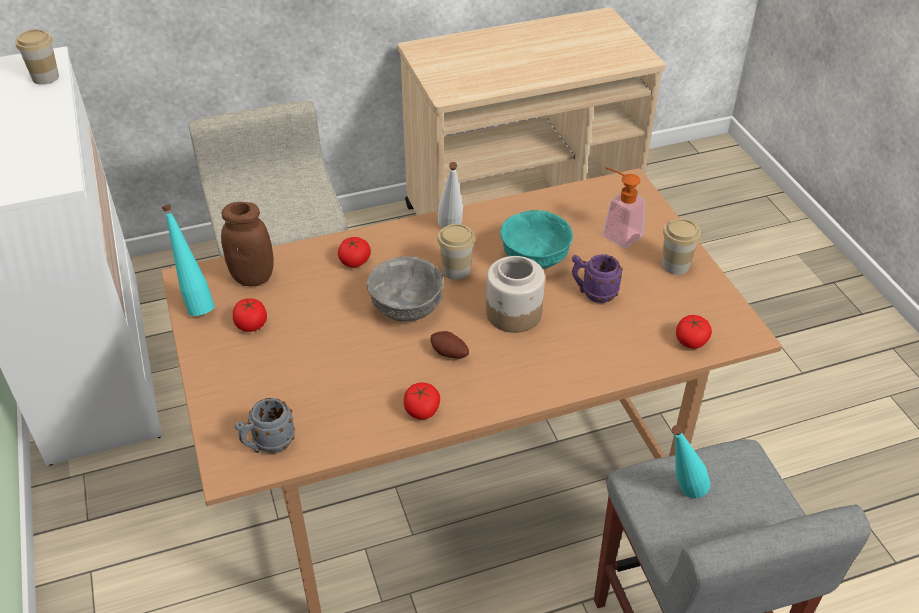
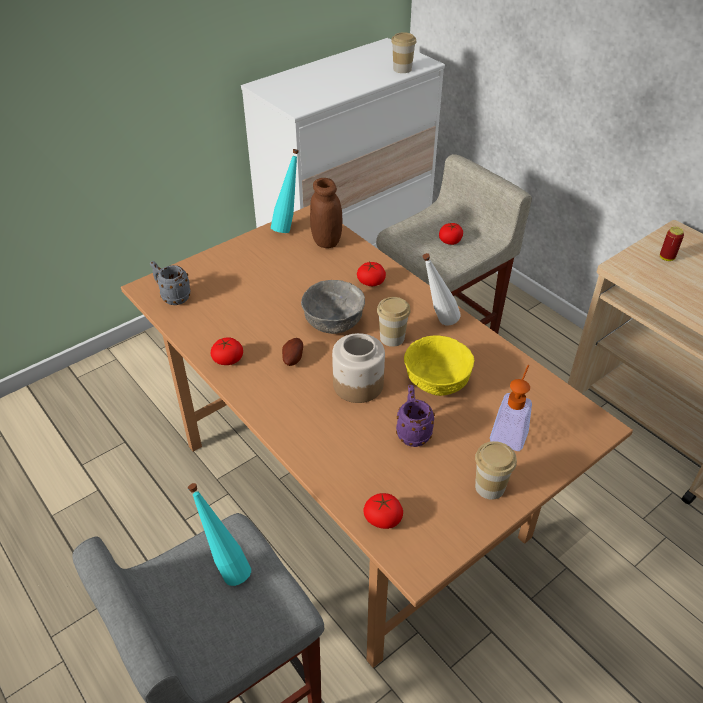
camera: 70 degrees right, 0 degrees up
(251, 324) = (280, 255): tomato -> tomato (450, 241)
(449, 67) = (666, 258): none -> can
(534, 258) = (437, 381): turquoise bowl -> yellow bowl

